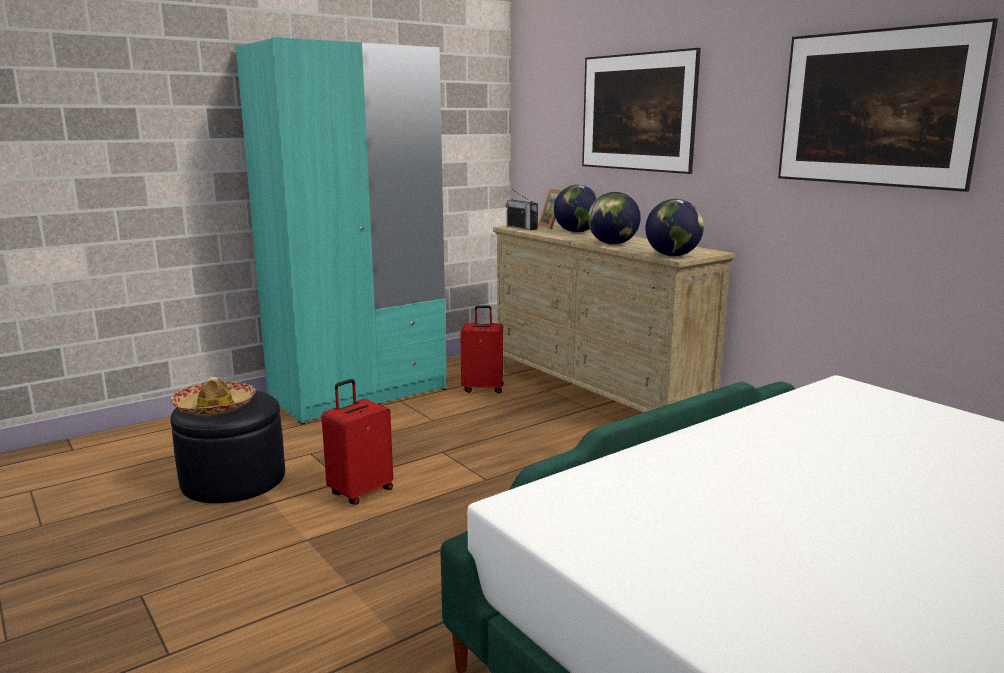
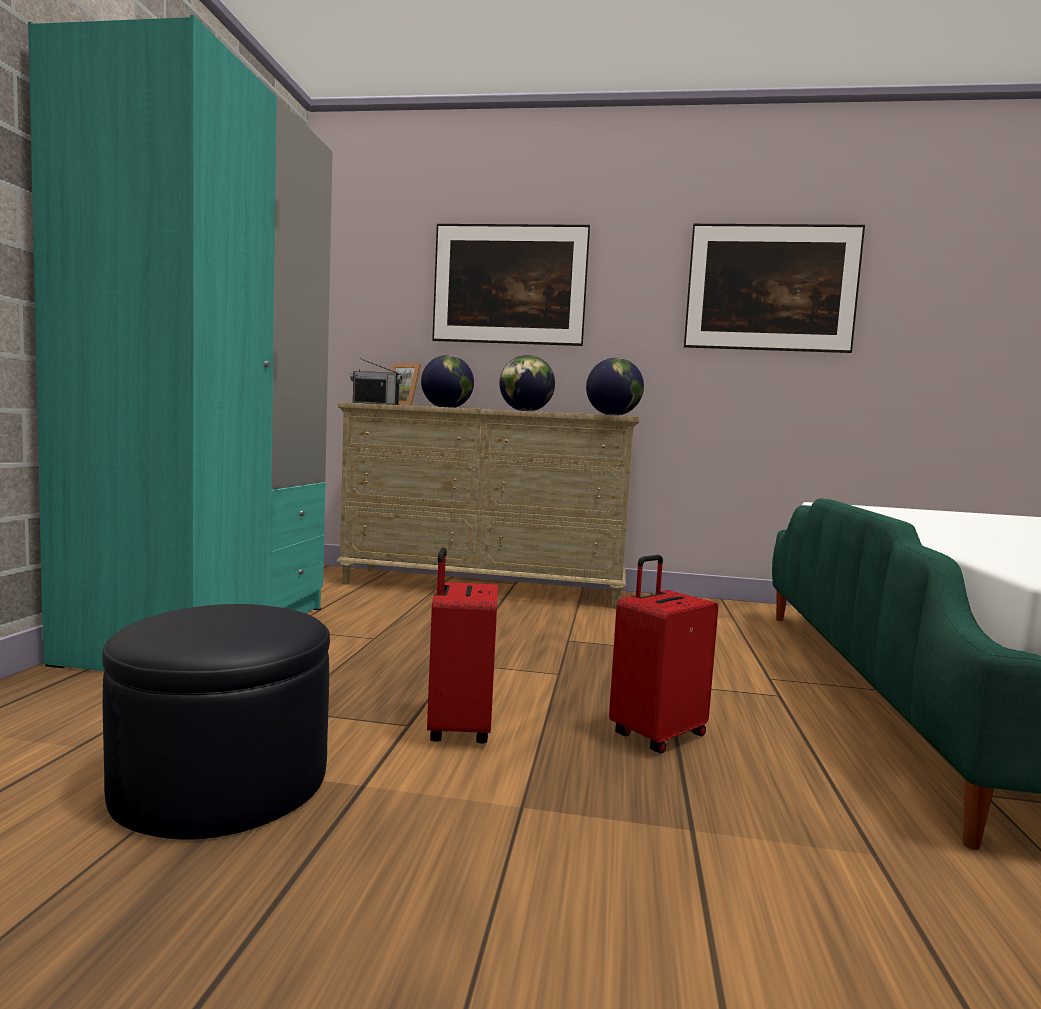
camera: 45 degrees left, 10 degrees down
(215, 407) = (223, 629): hat -> none
(483, 388) = (362, 601): red suitcase -> red suitcase (656, 735)

